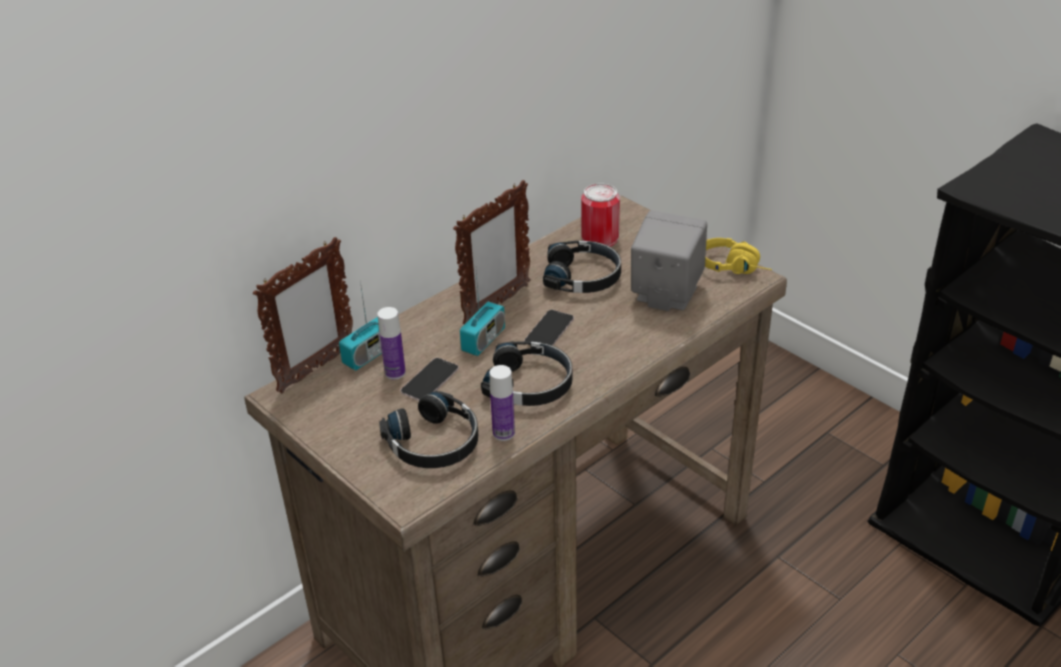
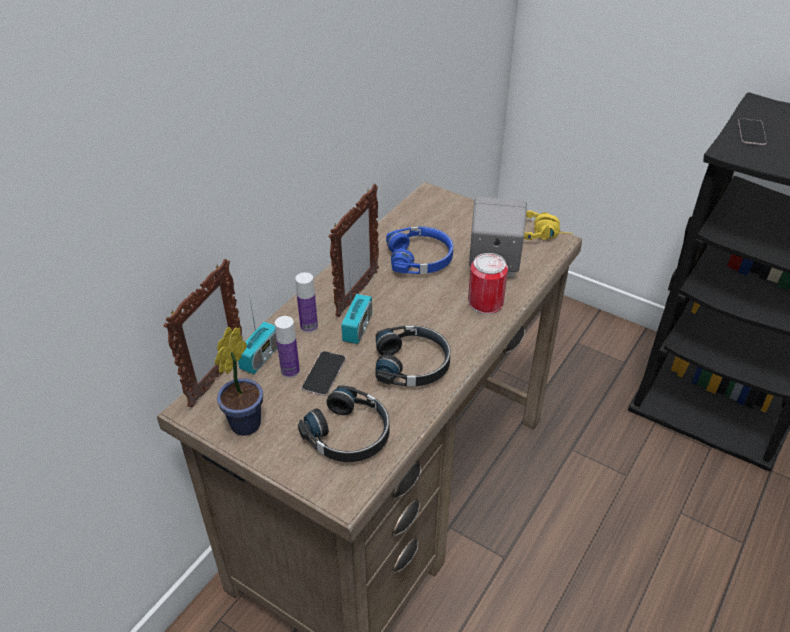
camera: 15 degrees left, 5 degrees up
(333, 414) = (248, 421): none -> potted plant
(503, 433) = (407, 414): bottle -> bottle (309, 326)
(549, 330) = (410, 311): phone -> phone (751, 132)
(583, 277) = (420, 258): black headphones -> blue headphones
(600, 238) = (421, 221): can -> can (485, 302)

